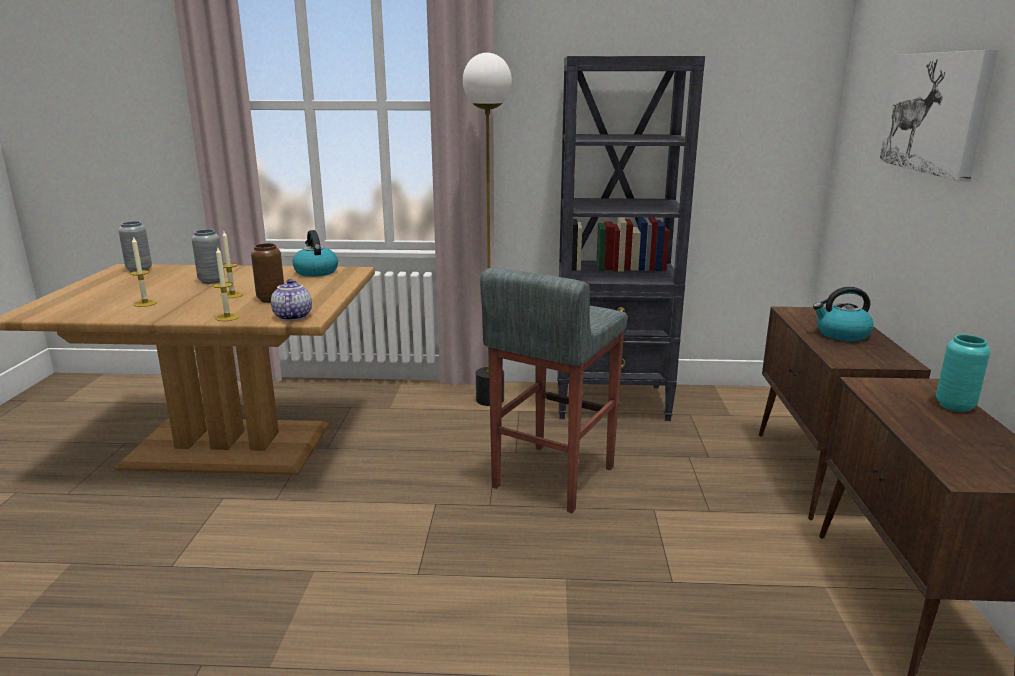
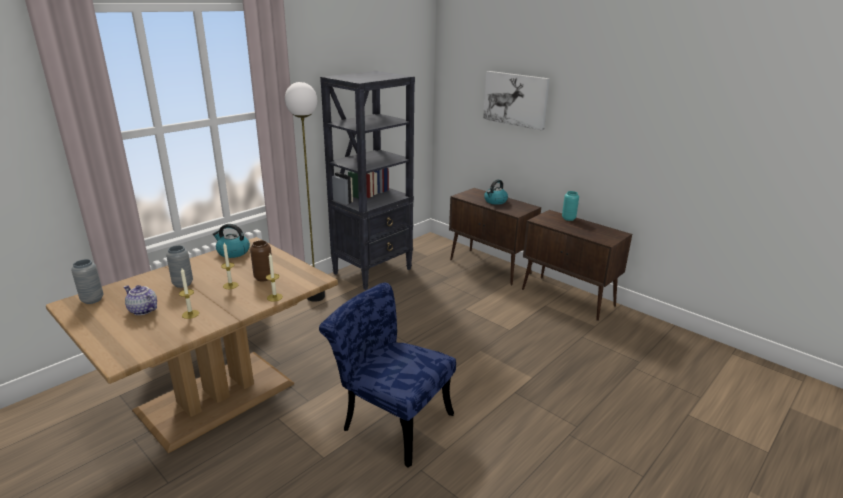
camera: 50 degrees left, 5 degrees up
(292, 316) = (308, 281): teapot -> teapot (142, 310)
(294, 578) = (390, 419): none -> blue chair
(551, 477) = (409, 317): grey stool -> none

